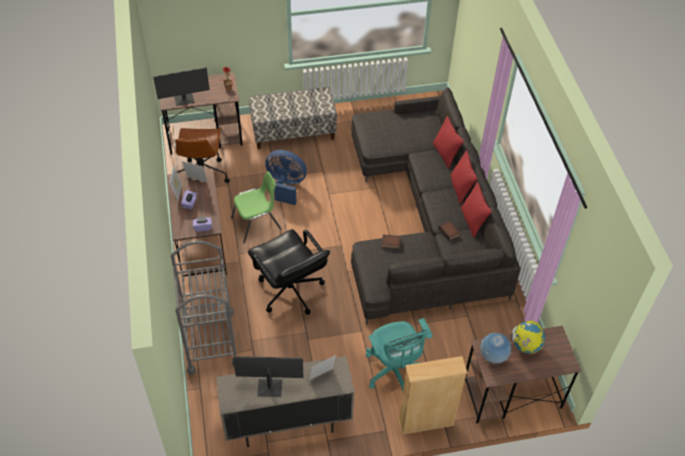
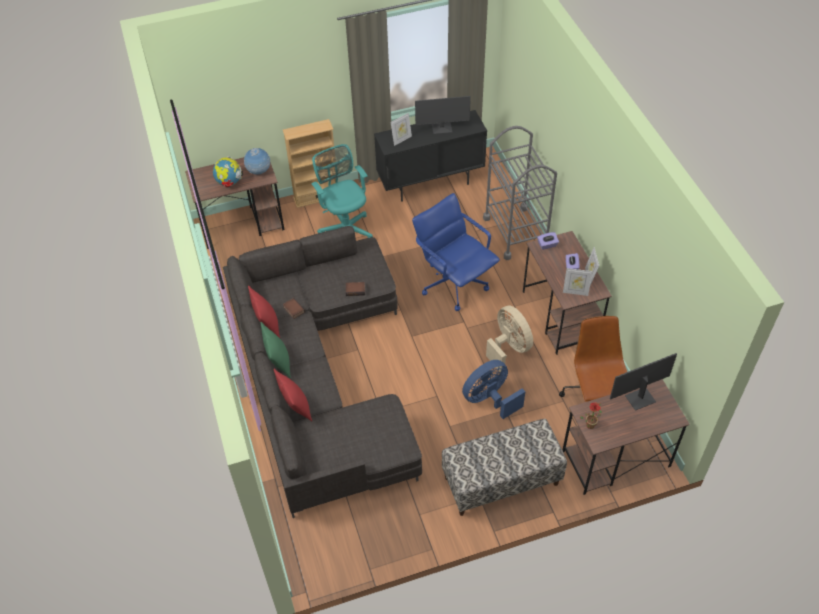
camera: 175 degrees right, 0 degrees up
(257, 224) = (509, 348): green chair -> beige fan
(286, 186) = (489, 399): blue fan -> blue fan turned 135 degrees clockwise
(287, 424) = (430, 183): beige cabinet -> black cabinet
(290, 291) = (454, 283): black office chair -> blue office chair
(460, 189) = (279, 362): red pillow -> green pillow

